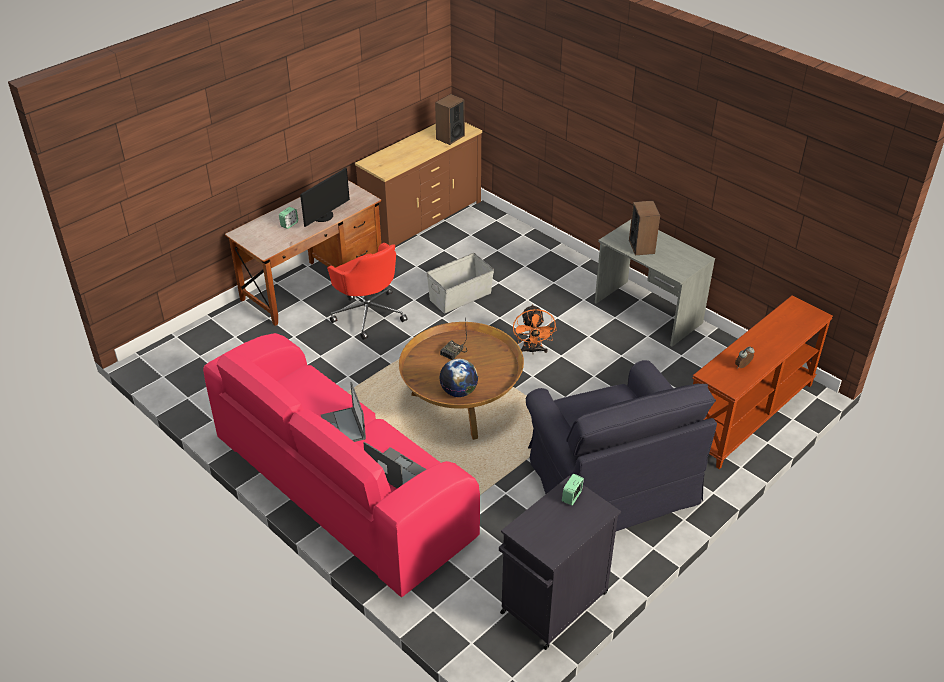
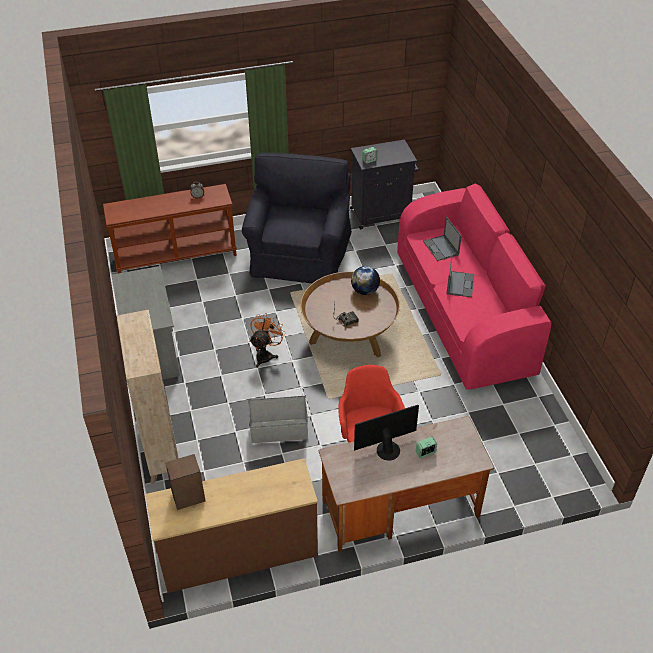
camera: 150 degrees left, 5 degrees up
(546, 250) = (162, 449): none -> beige bookcase
(641, 247) = (149, 305): speaker -> none

